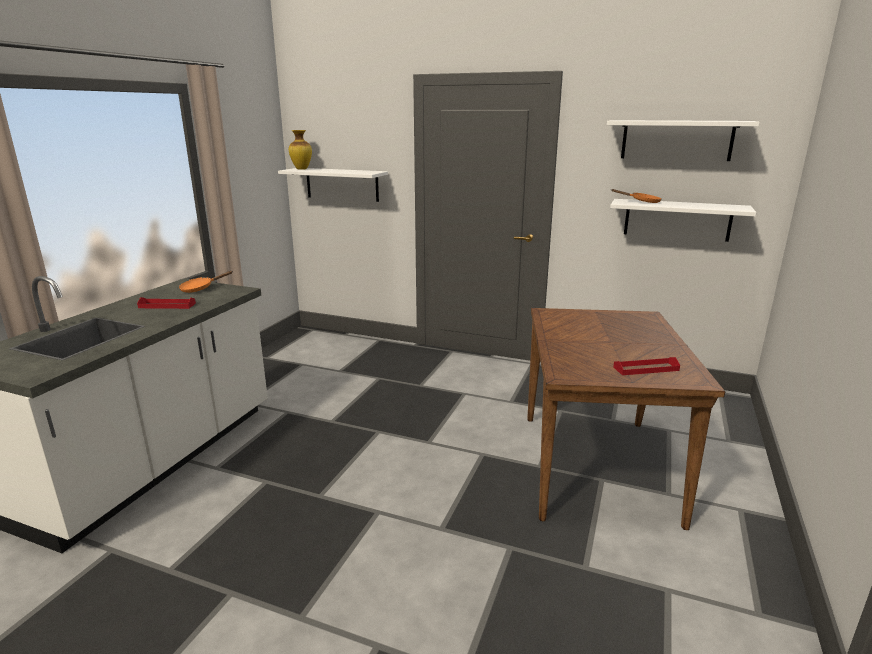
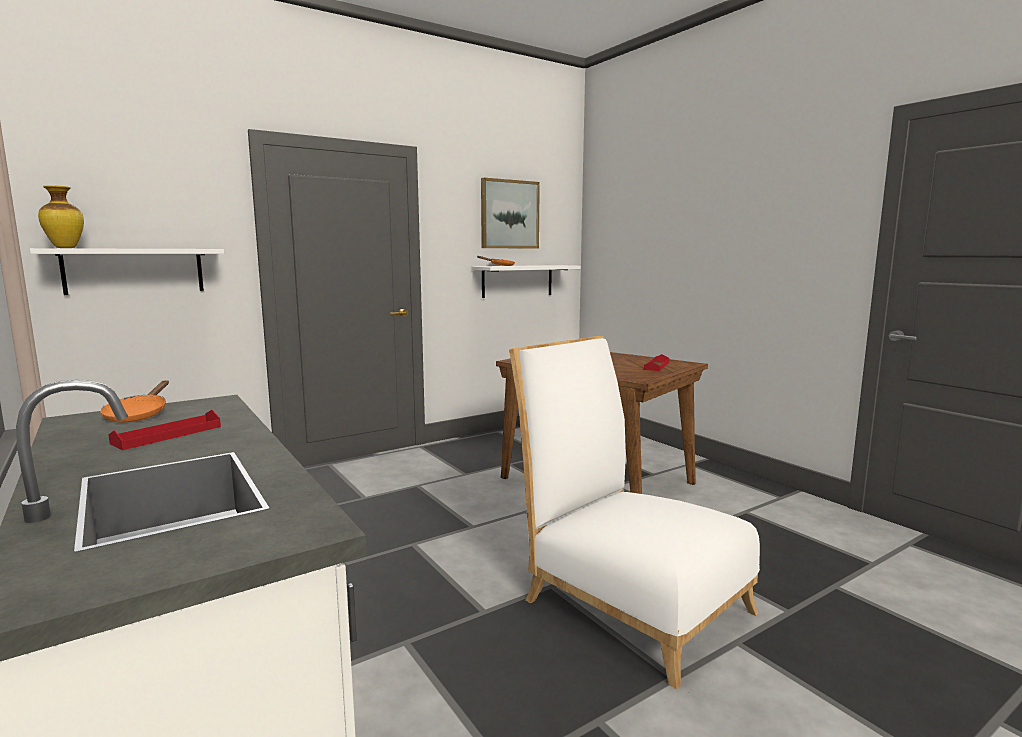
camera: 55 degrees left, 10 degrees down
(391, 557) = (626, 599): none -> white chair
(676, 140) = (509, 214): white shelf -> picture

